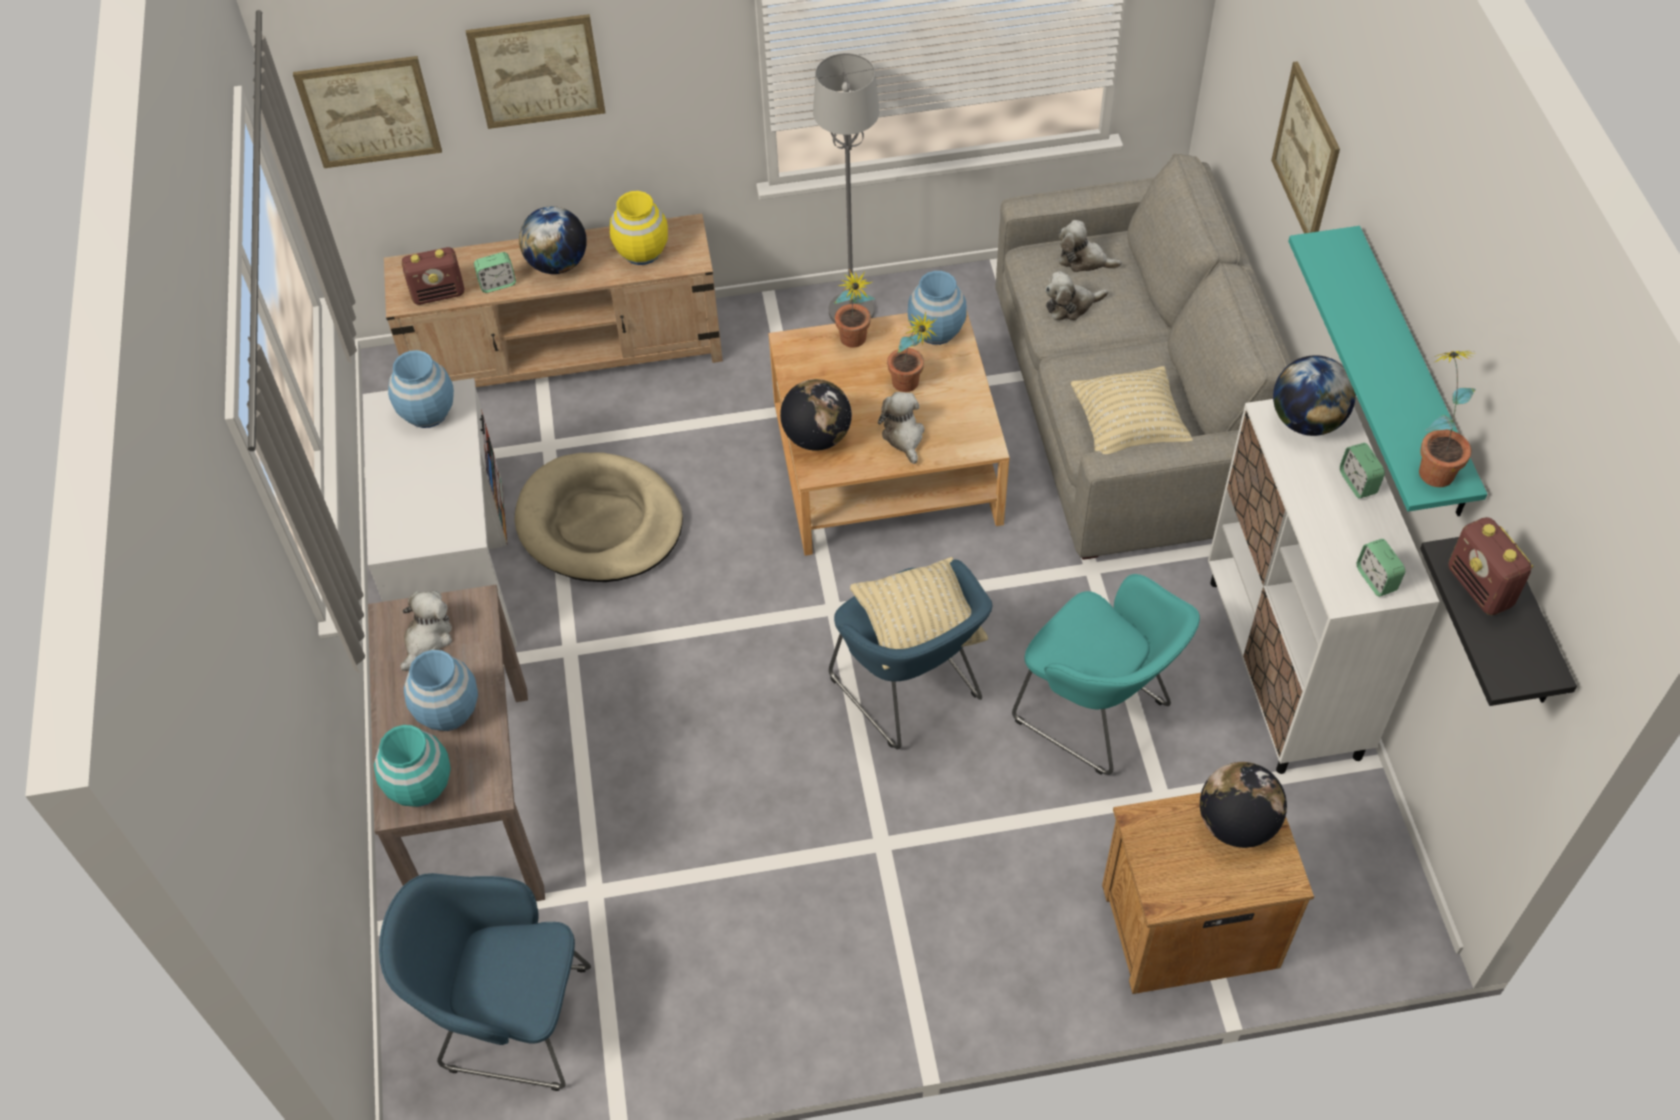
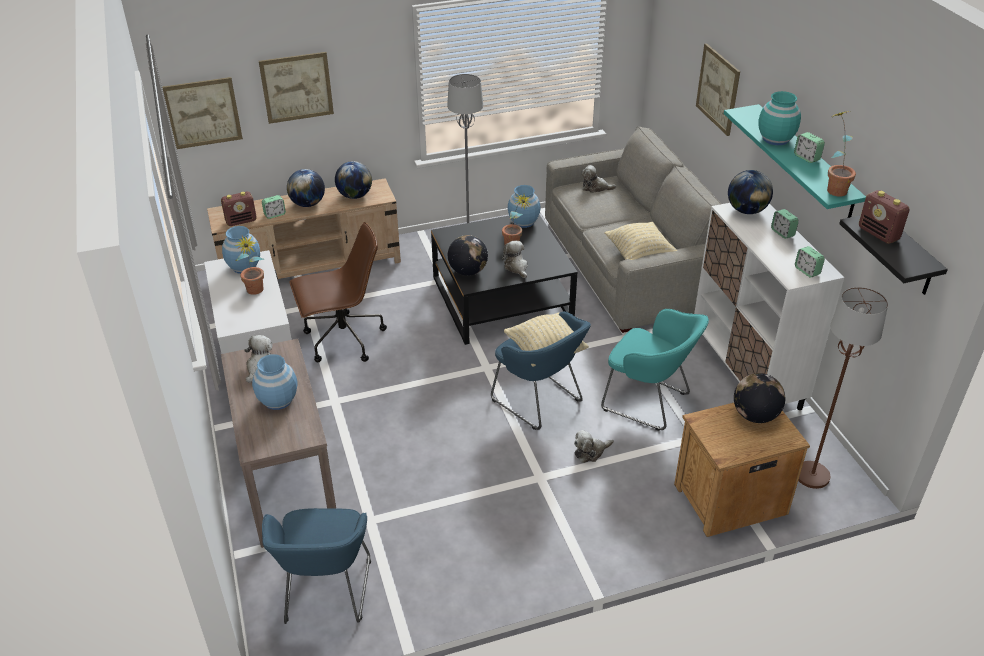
camera: 10 degrees left, 15 degrees down
(420, 785) = (266, 437): turquoise vase -> turquoise vase (775, 139)
(509, 1019) = (326, 595): blue armchair -> blue armchair turned 90 degrees counterclockwise
(600, 523) = (343, 340): beige dog bed -> brown office chair
(642, 252) = (355, 196): yellow vase -> globe
(854, 344) = (479, 230): potted plant -> potted plant (255, 292)
(886, 462) = (502, 299): beige coffee table -> black coffee table
(1071, 305) = (594, 206): plush toy -> plush toy (590, 452)
(1341, 898) = (812, 476): none -> brown floor lamp
(1407, 380) = (806, 157): none -> alarm clock

